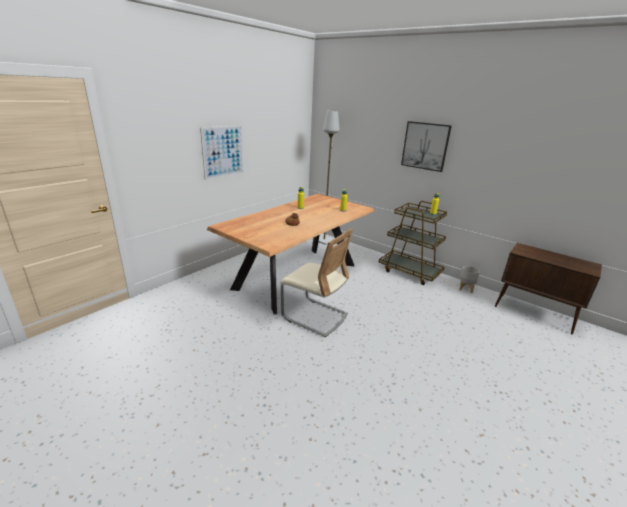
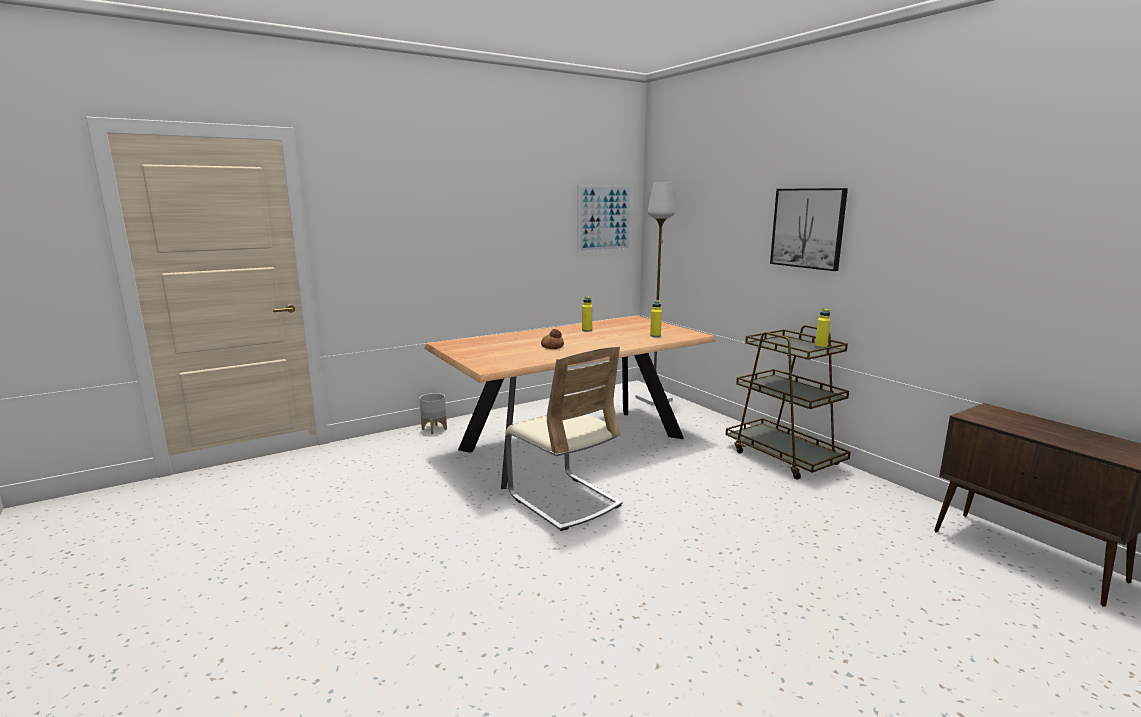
camera: 20 degrees right, 10 degrees down
(223, 151) = (479, 243): picture -> picture (604, 218)
(465, 288) = (886, 495): grey planter -> grey planter (434, 429)

